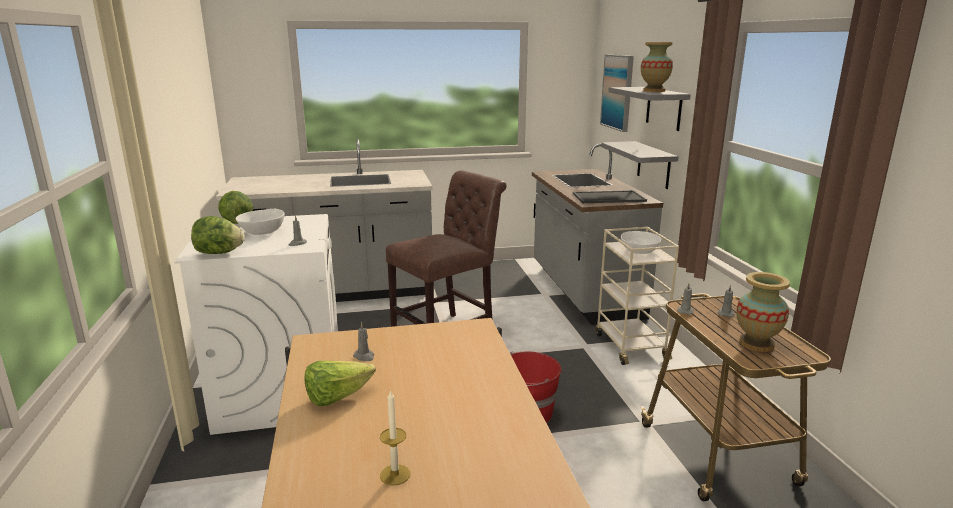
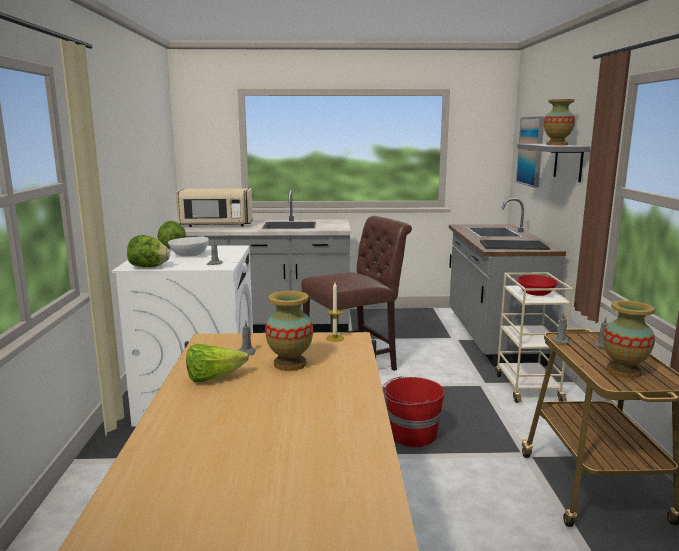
camera: 10 degrees right, 5 degrees down
(274, 184) = (215, 225): none -> beige microwave
(395, 475) = (239, 435): candle -> candle (335, 338)
(418, 369) = (290, 364): none -> vase
(639, 251) = (536, 294): white bowl -> red bowl
(653, 165) = (559, 216): grey shelf -> none

